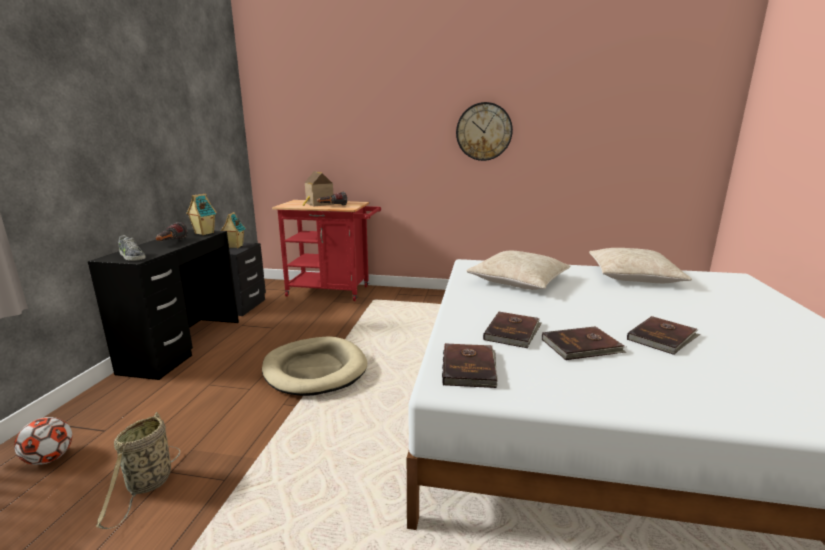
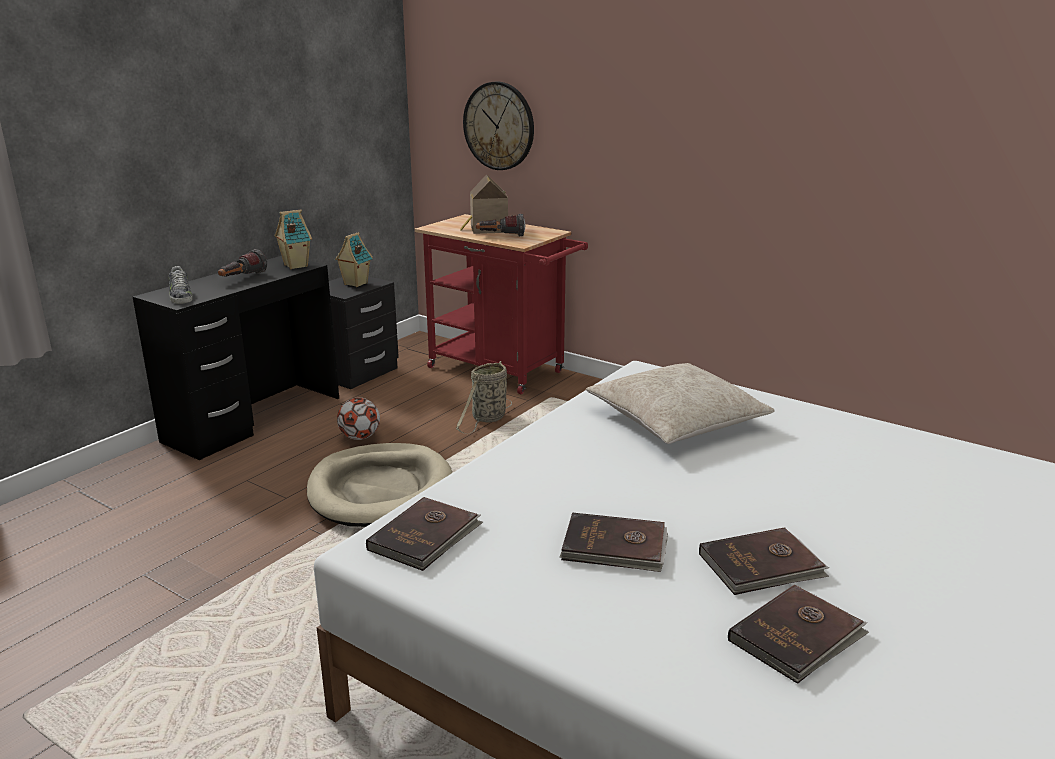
camera: 25 degrees right, 5 degrees up
(49, 458) = (50, 526): football -> football (360, 437)
(148, 485) = (116, 582): basket -> basket (487, 419)
(484, 131) = (764, 128): wall clock -> wall clock (499, 126)
(513, 332) = (548, 502): brown book -> brown book (797, 637)
(633, 276) = (898, 449): beige pillow -> none

